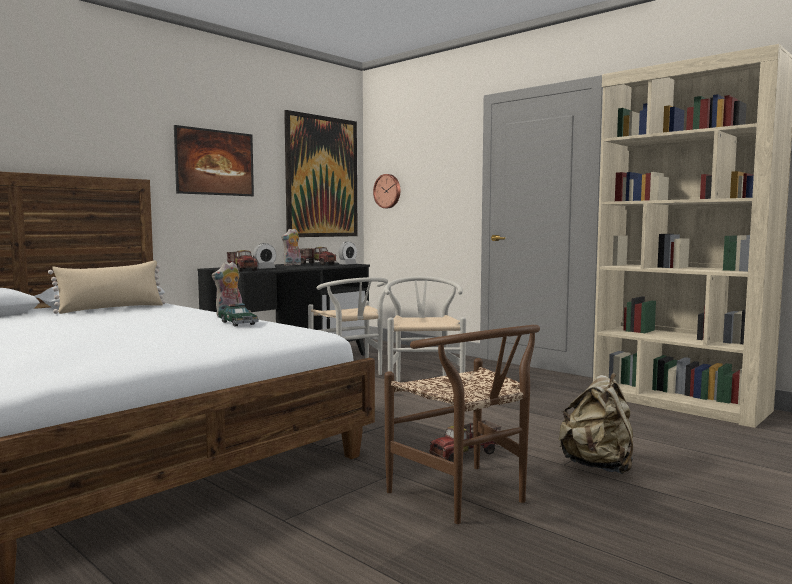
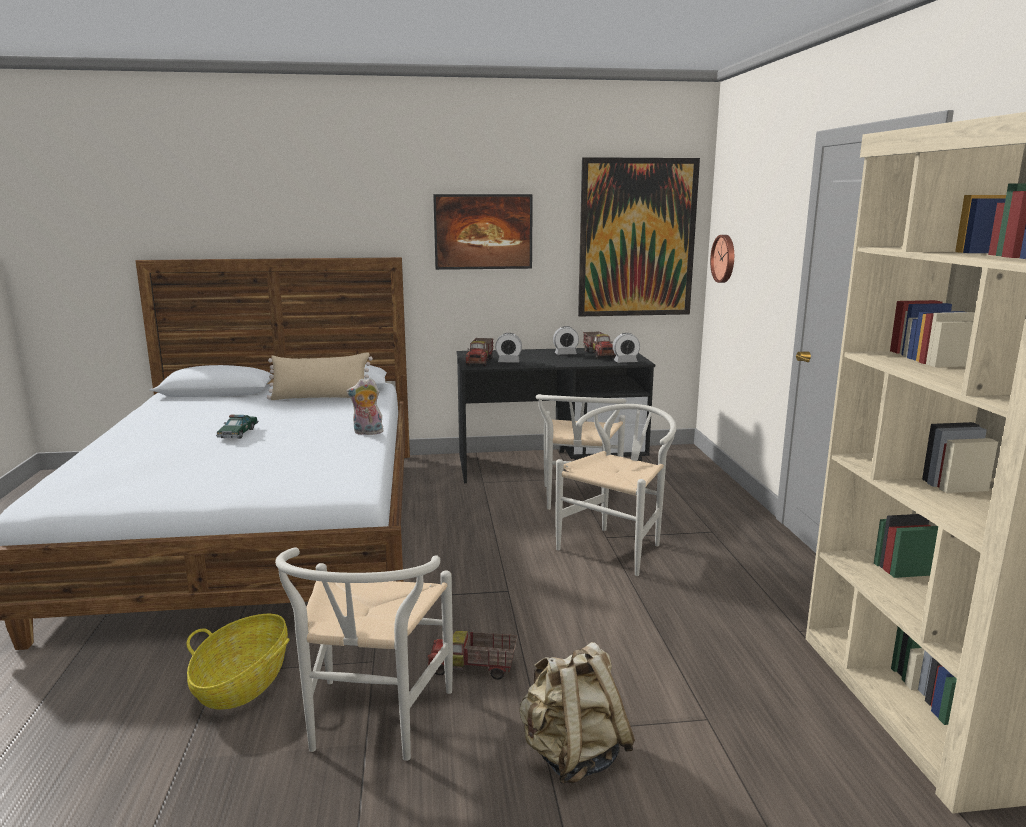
camera: 40 degrees right, 10 degrees up
(237, 323) = (336, 451): toy car -> toy car (238, 433)
(292, 265) = (565, 354): plush toy -> alarm clock
(321, 517) = (243, 683): none -> basket
(466, 498) = (371, 725): brown chair -> white chair

